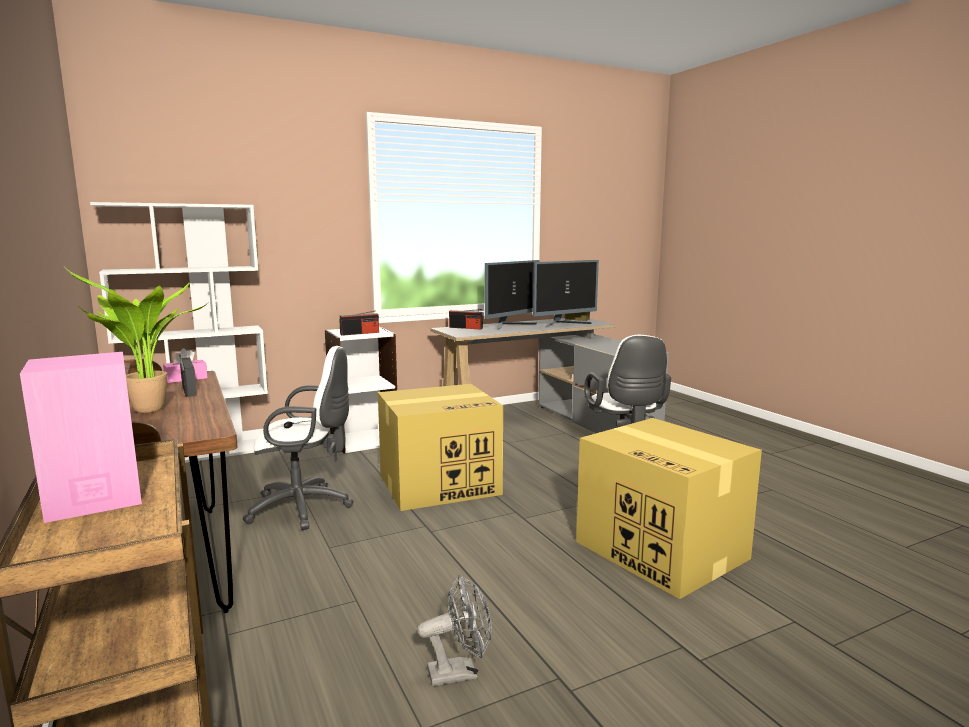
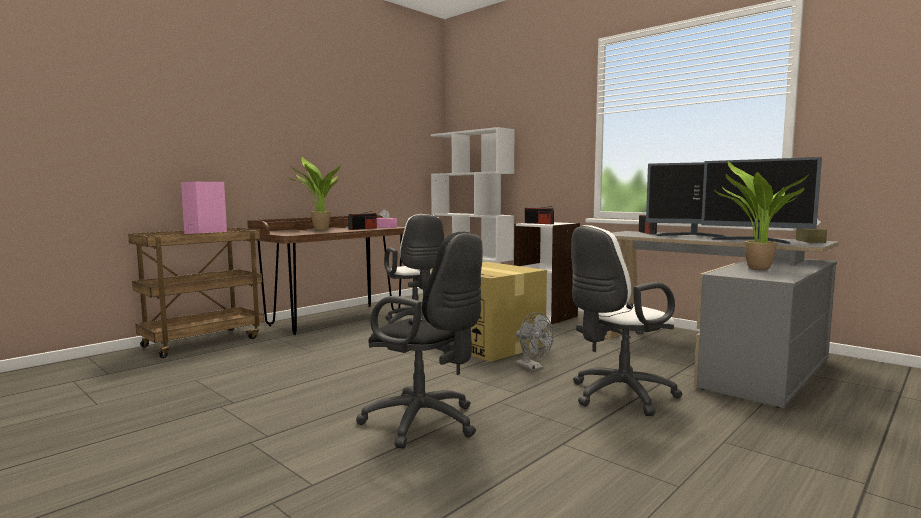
camera: 70 degrees right, 5 degrees down
(460, 672) = (241, 380): grey fan -> grey fan (532, 368)
(607, 346) = (755, 269): none -> potted plant
(663, 550) = (426, 424): cardboard box -> black office chair

